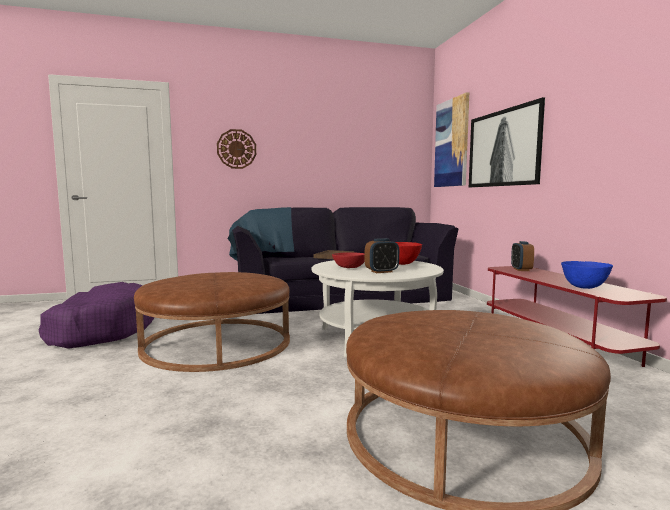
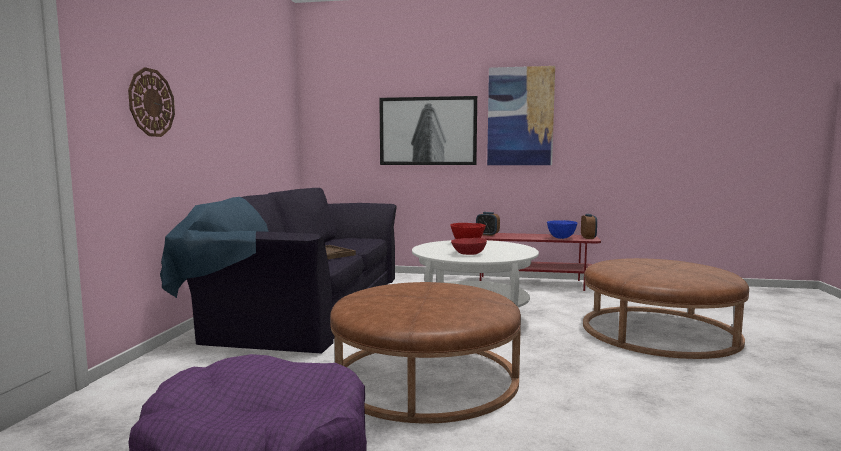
camera: 65 degrees left, 0 degrees up
(381, 271) = (503, 251): alarm clock -> alarm clock (588, 237)
(452, 143) = (342, 116): picture -> picture (520, 116)

